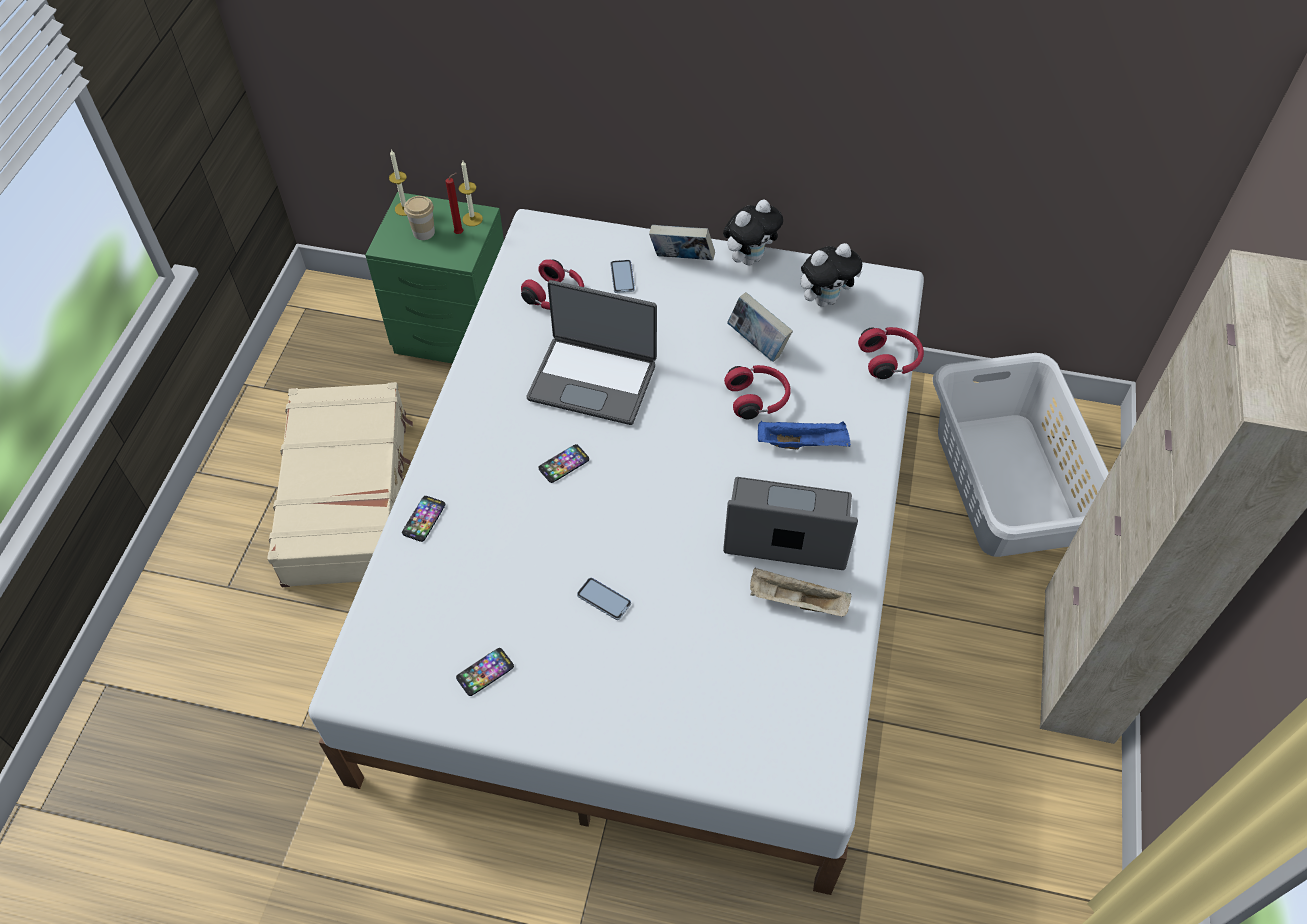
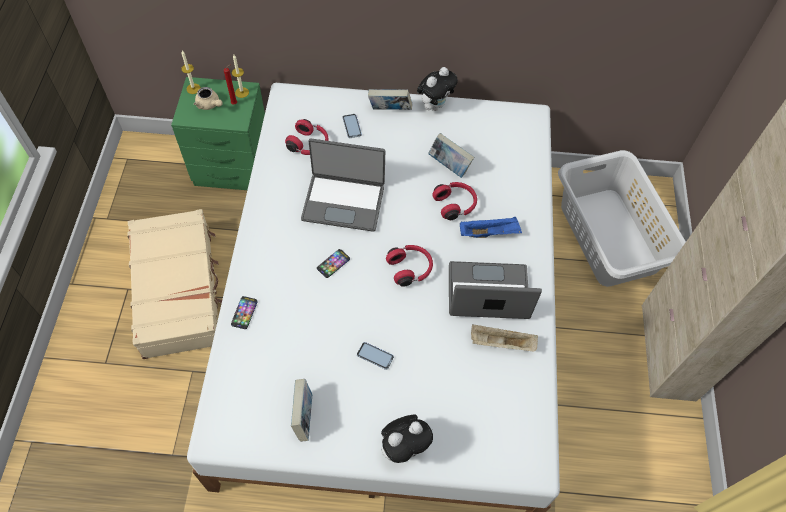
camera: 10 degrees left, 5 degrees up
(424, 232) = (209, 105): cup -> beige teapot
(485, 672) = (303, 416): phone -> book
(825, 299) = (489, 130): plush toy -> plush toy (404, 447)
(890, 360) = (537, 169): red headphones -> red headphones (410, 268)

